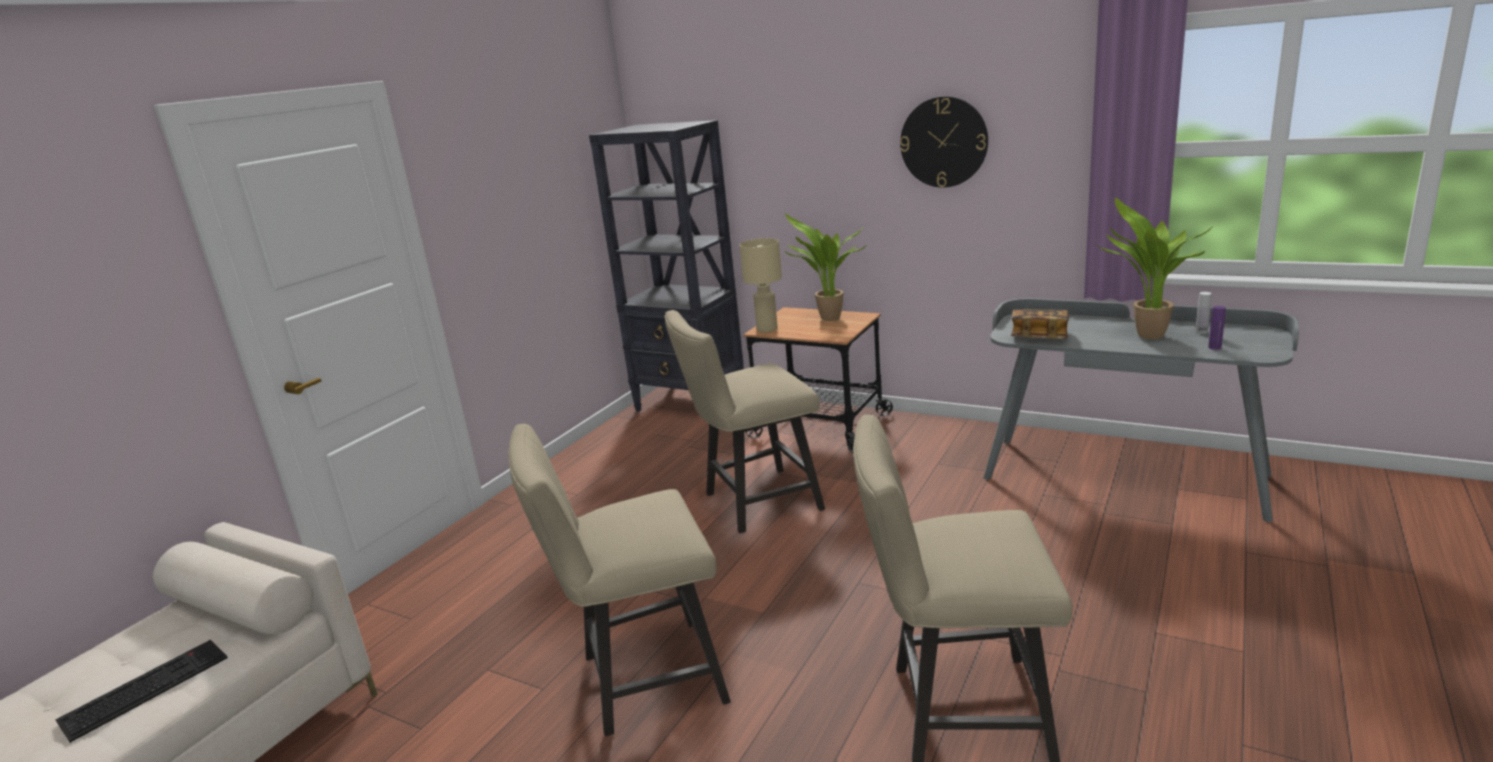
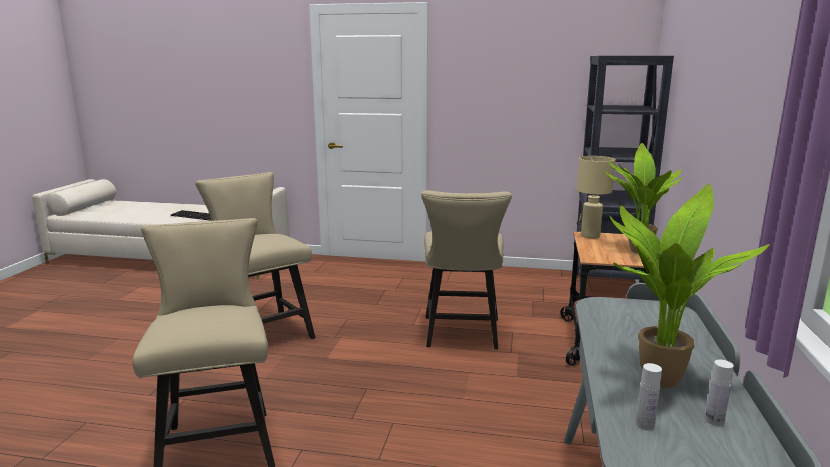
camera: 70 degrees right, 5 degrees down
(754, 503) = (461, 335): beige chair -> beige chair turned 135 degrees counterclockwise
(943, 142) = (742, 96): wall clock -> none
(1039, 337) = (605, 318): book -> none
(1214, 347) = (645, 425): purple bottle -> white bottle

